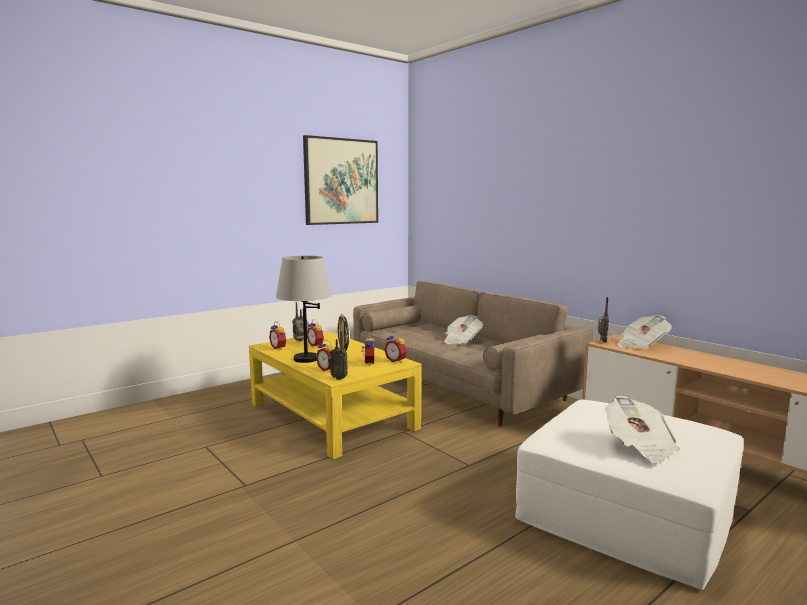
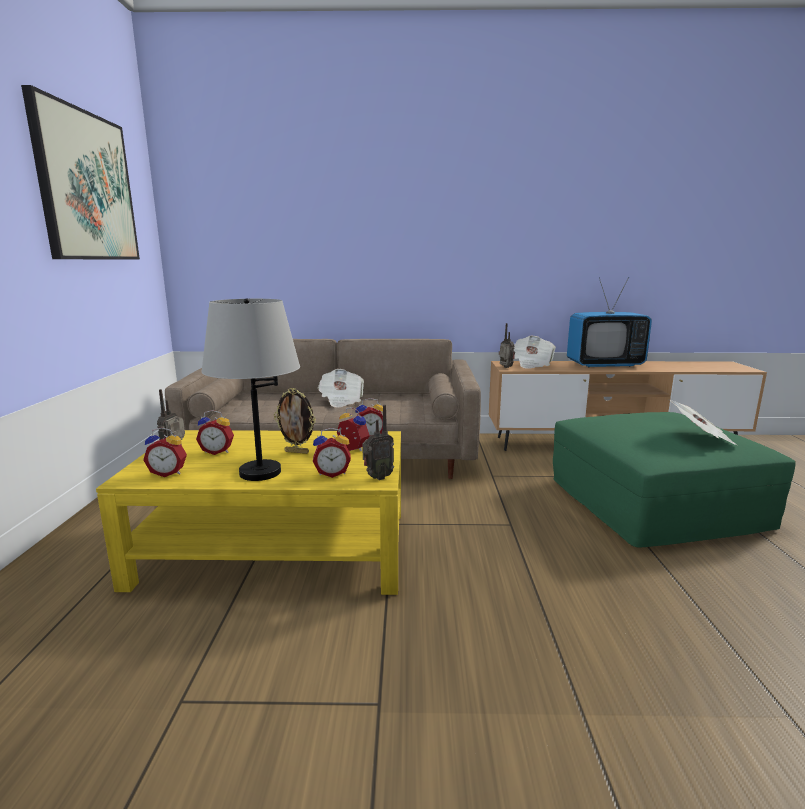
camera: 50 degrees left, 5 degrees up
(628, 513) = (654, 502): white ottoman -> green ottoman
(724, 363) = (604, 365): none -> television

